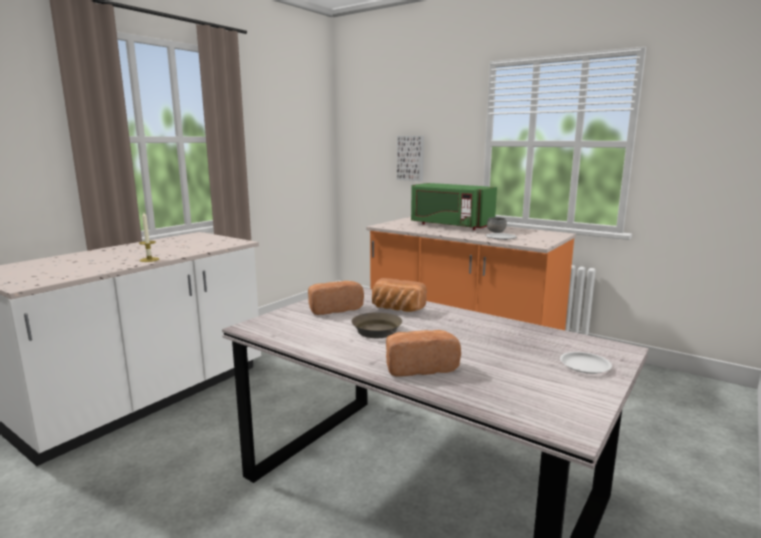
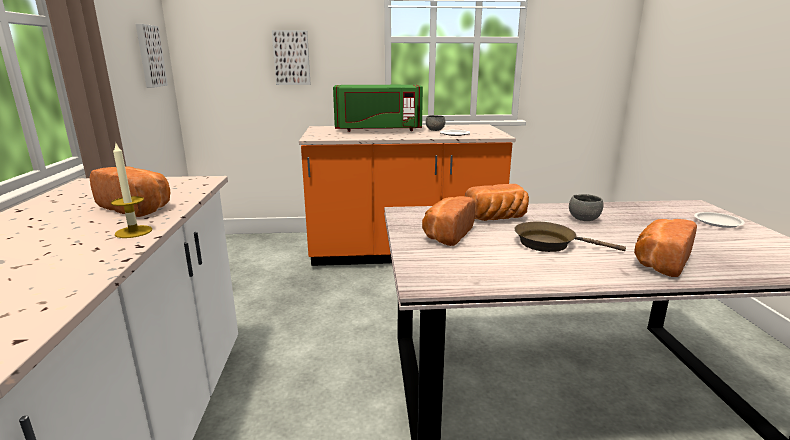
camera: 40 degrees left, 5 degrees up
(179, 250) = (138, 207): none -> bread
(308, 156) = (149, 56): none -> picture
(460, 327) = (583, 219): none -> grey bowl

